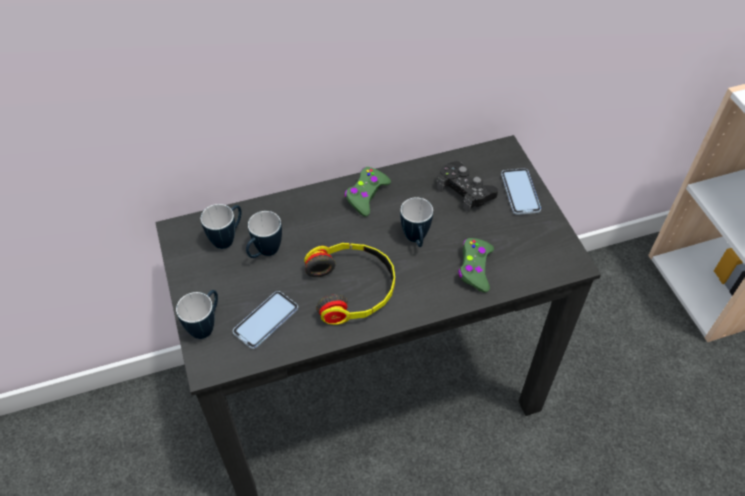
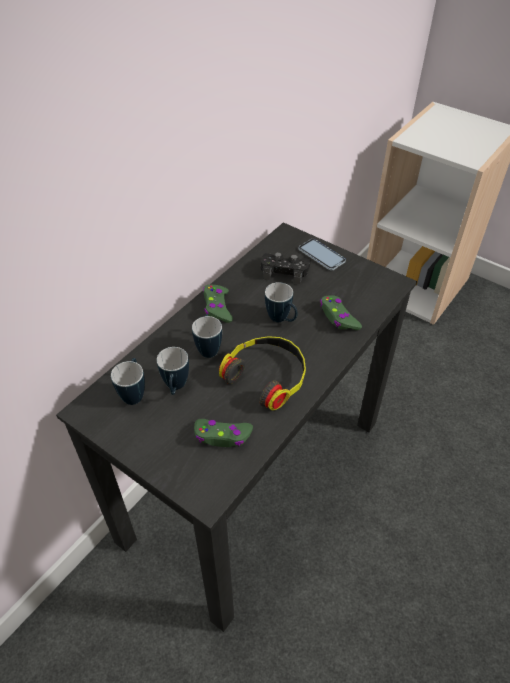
camera: 35 degrees left, 5 degrees down
(206, 325) = (176, 468): mug -> mug (208, 347)
(266, 320) = (222, 436): phone -> green game controller

